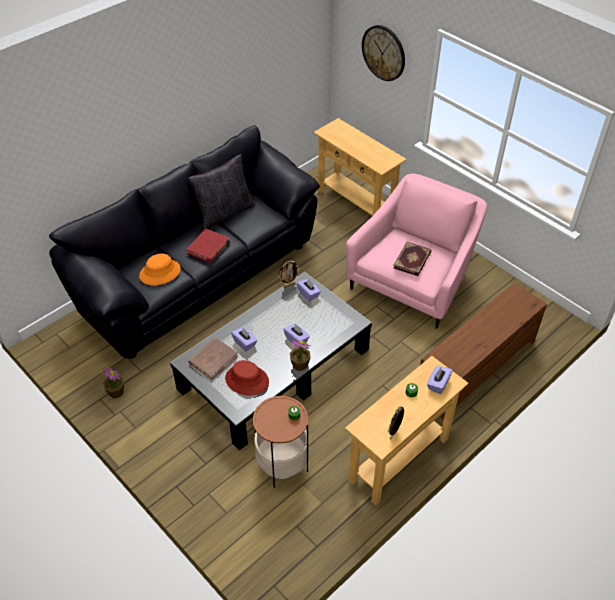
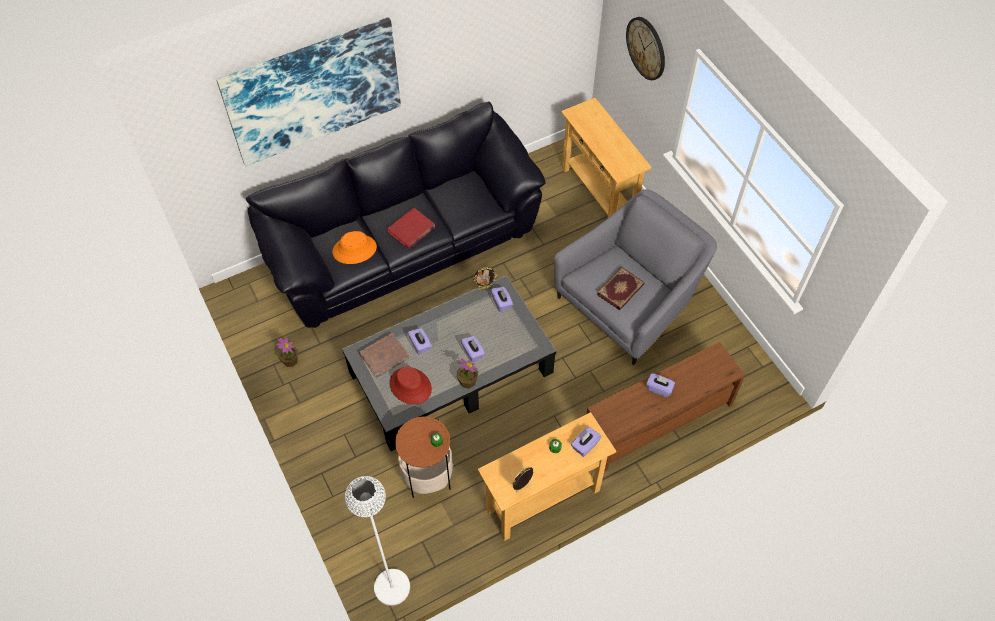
camera: 15 degrees right, 10 degrees up
(101, 119) = (313, 91): none -> picture
(224, 213) = (440, 190): black pillow -> none
(280, 577) = (391, 587): none -> white floor lamp
(414, 280) = (629, 302): pink armchair -> grey armchair
(478, 330) = (659, 388): none -> purple tissue box

